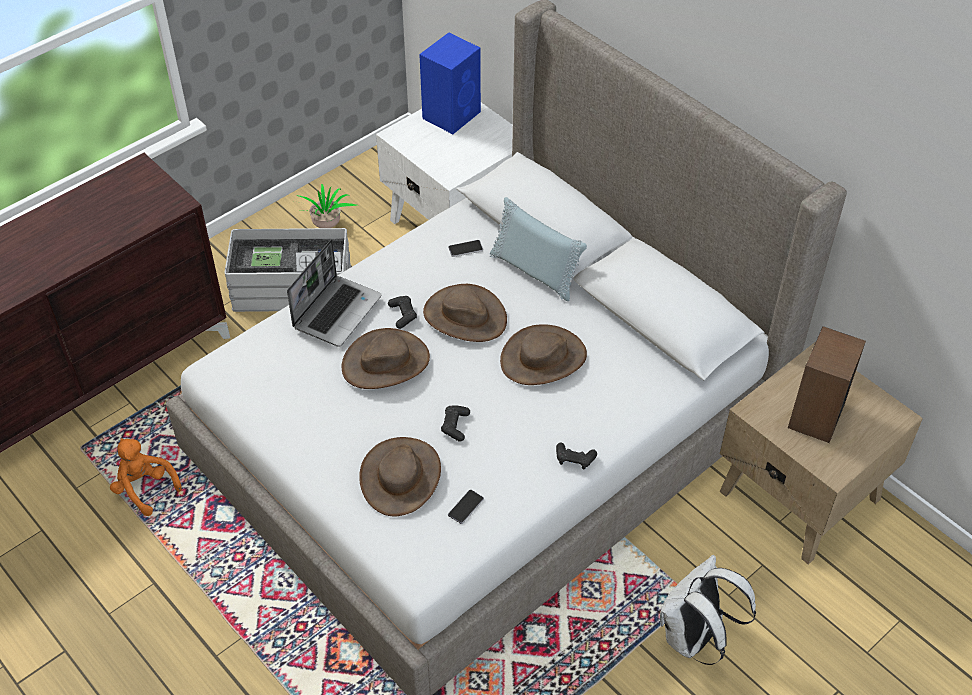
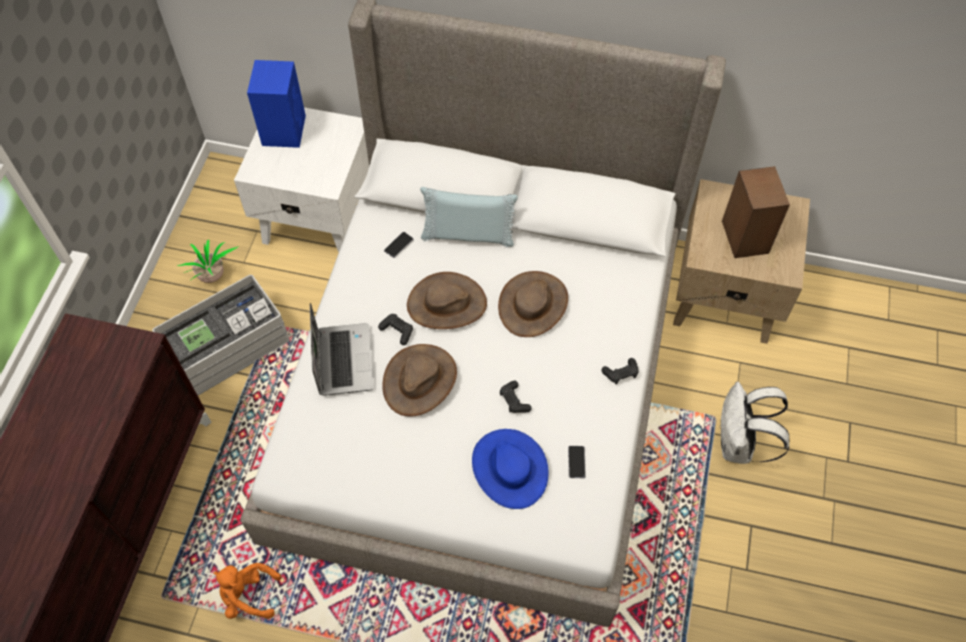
camera: 35 degrees left, 10 degrees up
(401, 476) = (510, 468): brown hat -> blue hat

